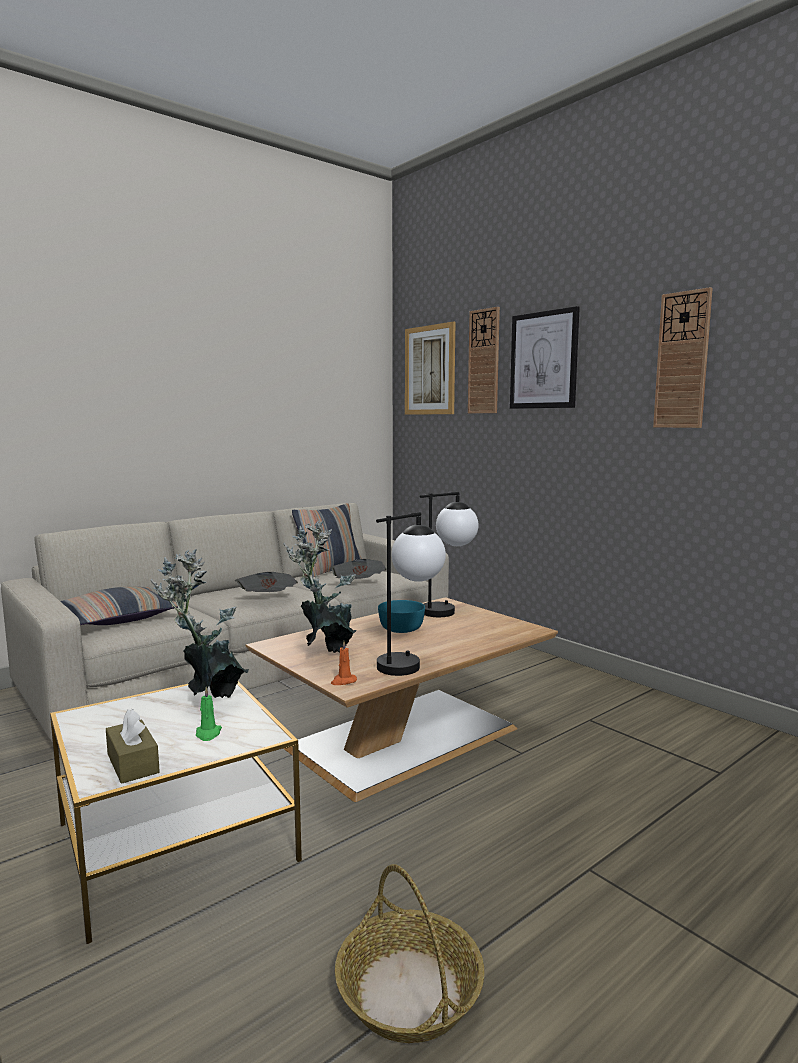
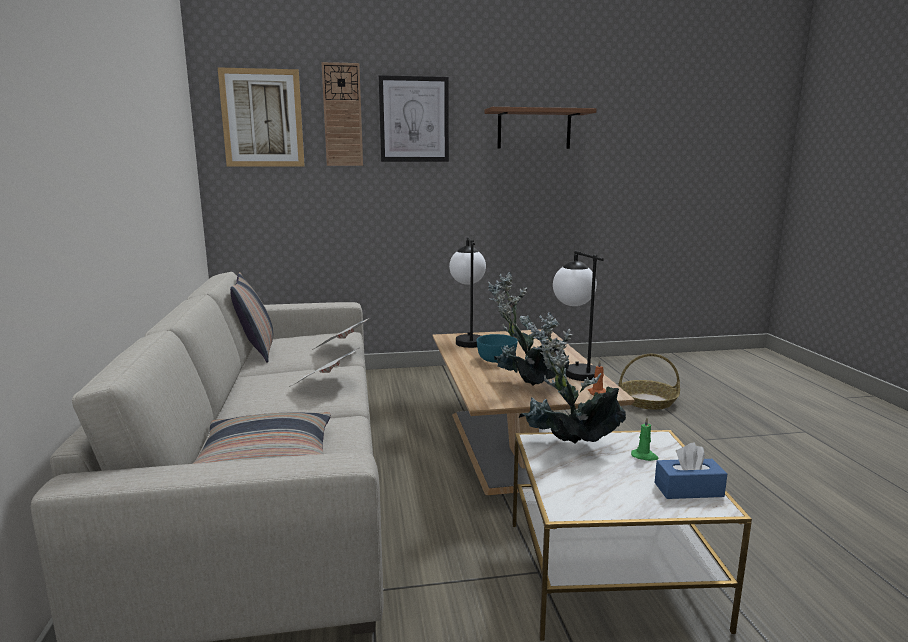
camera: 60 degrees left, 5 degrees up
(133, 763) = (688, 490): brown tissue box -> blue tissue box
(410, 992) = (796, 514): basket -> basket (648, 401)
(682, 360) = (534, 129): wall clock -> shelf

